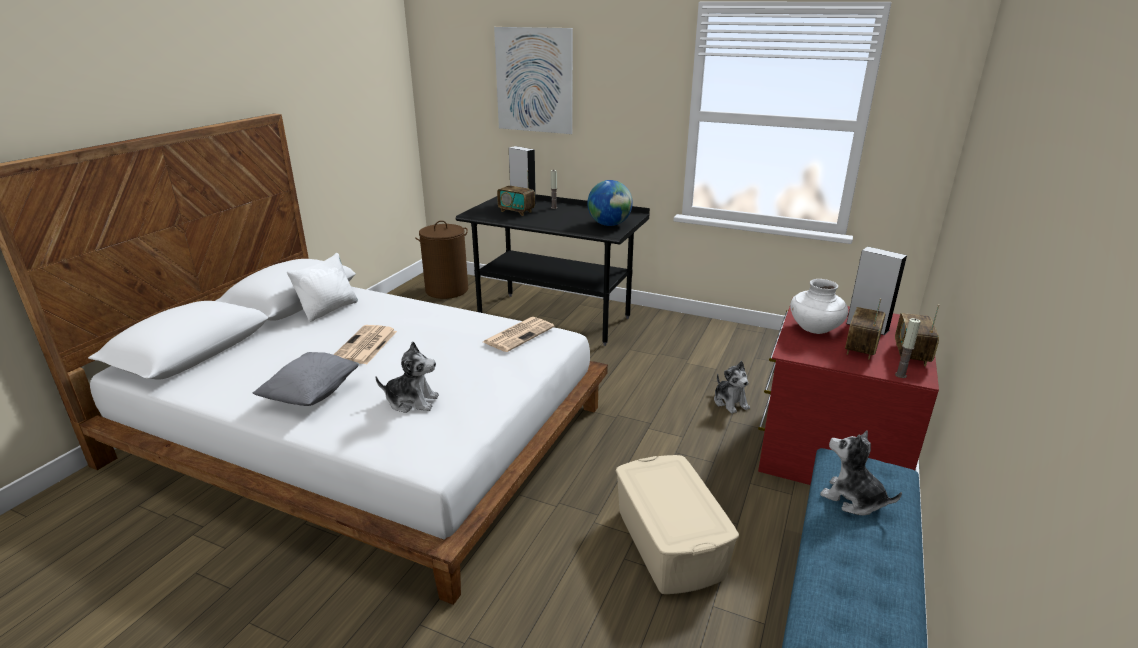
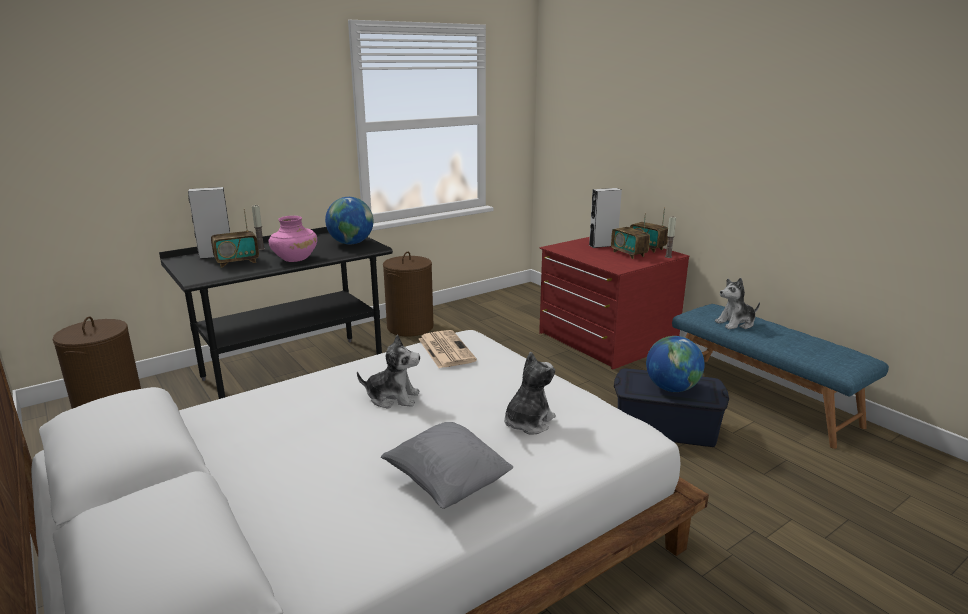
camera: 60 degrees left, 5 degrees down
(329, 310) = (214, 441): white pillow -> none
(365, 346) = (367, 429): newspaper -> none
(534, 80) = (171, 109): picture -> none
(544, 222) = (295, 259): none -> pink vase
(668, 500) = (671, 388): none -> globe
(668, 543) = (665, 427): beige storage box -> blue storage box
(690, 331) = (410, 327): none -> brown laundry basket
(730, 402) = (525, 349): plush toy -> plush toy (393, 398)
(815, 329) = (592, 255): white vase -> none

